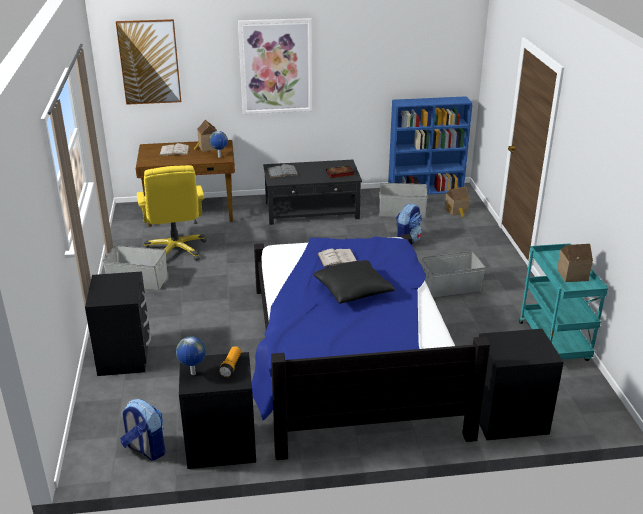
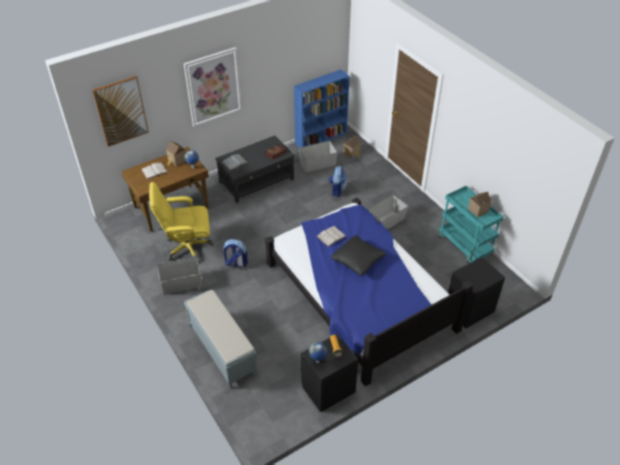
camera: 25 degrees left, 15 degrees up
(125, 356) = (221, 348): black nightstand -> grey bench
(145, 449) = (286, 409): backpack -> backpack (235, 263)
(176, 250) = (187, 247): yellow office chair -> yellow office chair turned 120 degrees clockwise

